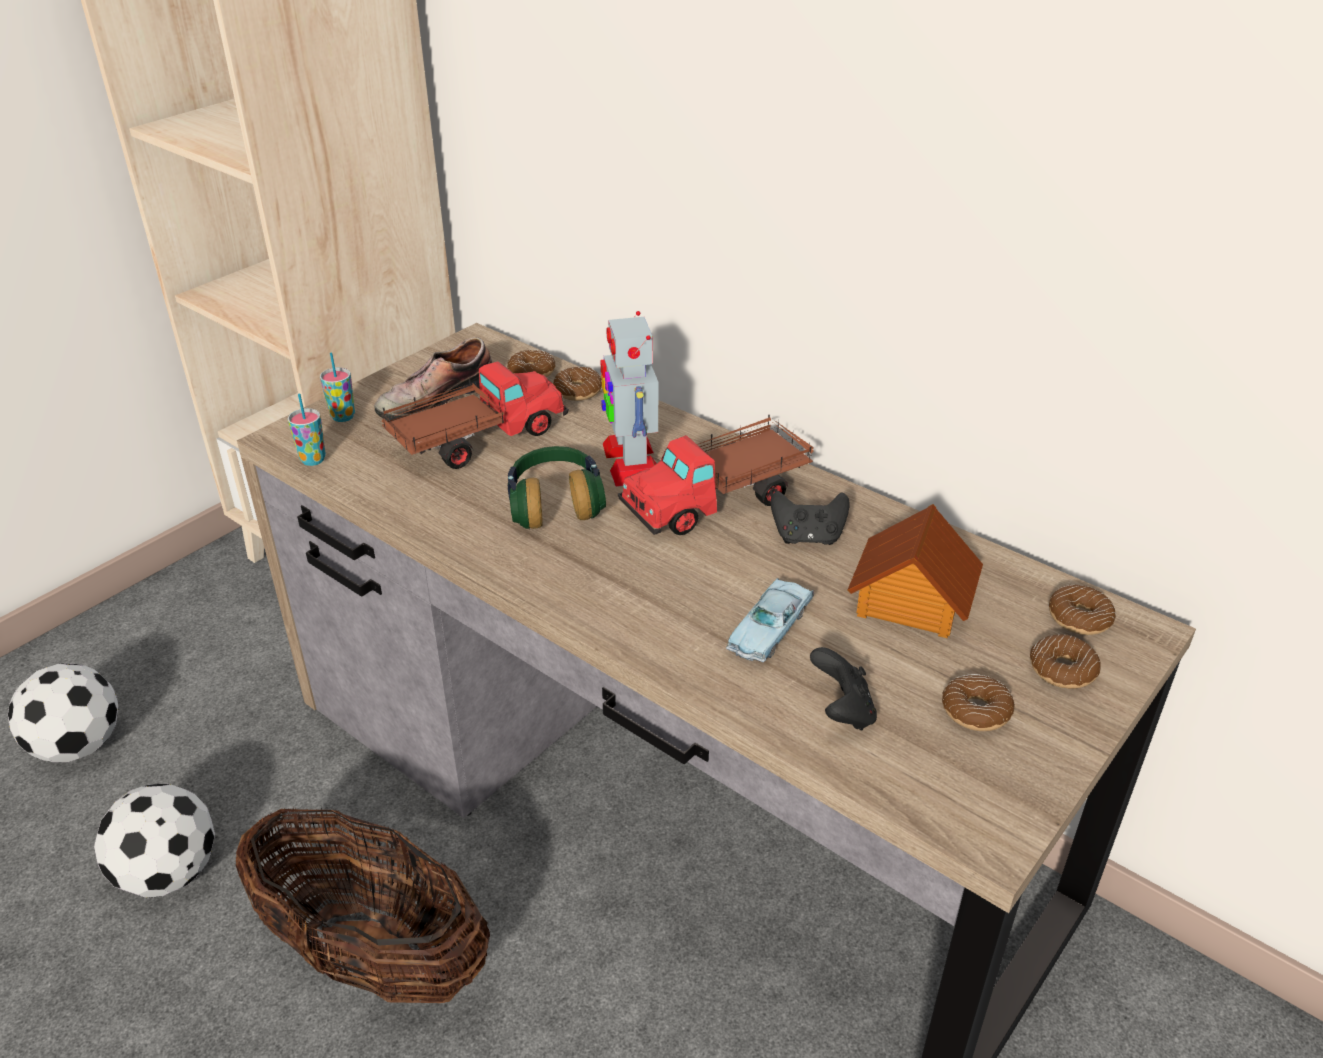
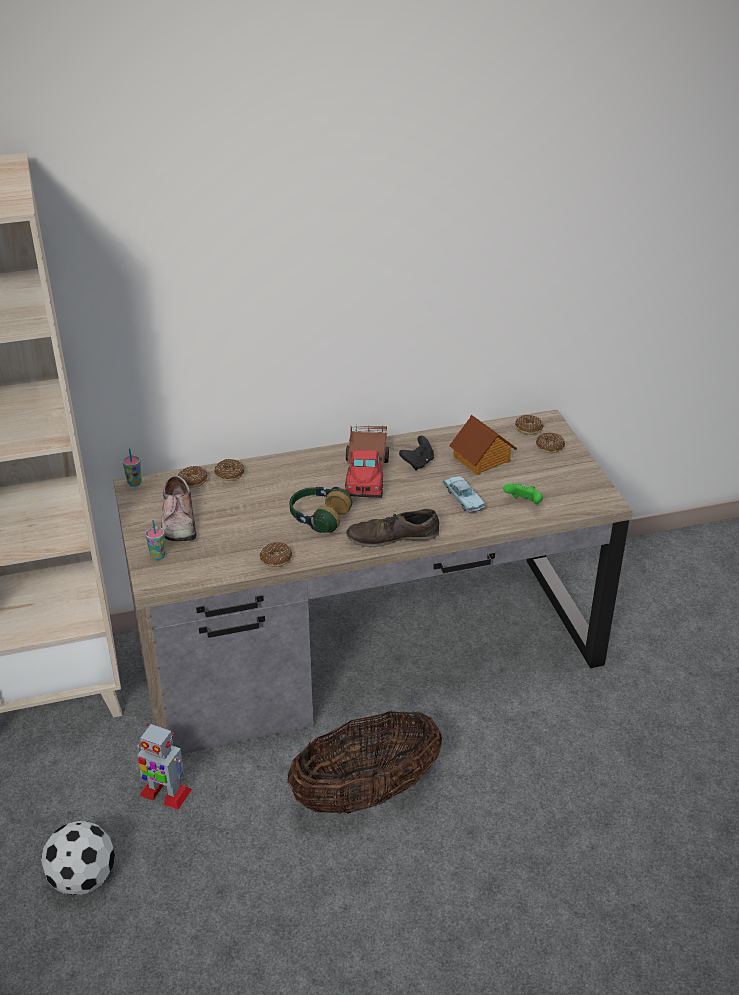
camera: 55 degrees left, 0 degrees up
(170, 873) = (236, 860): football -> none
(313, 460) = (190, 579): cup -> cup (134, 483)
(476, 439) = (235, 521): toy truck -> none
(579, 595) = (392, 536): none -> brown shoe
(631, 461) = (310, 483): toy robot -> toy robot (165, 792)
(842, 711) = (524, 503): black game controller -> green game controller
(976, 711) = (551, 475): donut -> donut (276, 559)

